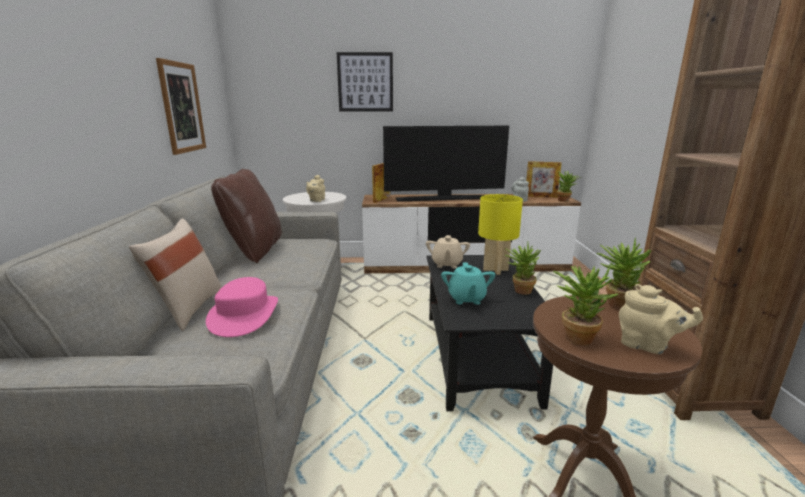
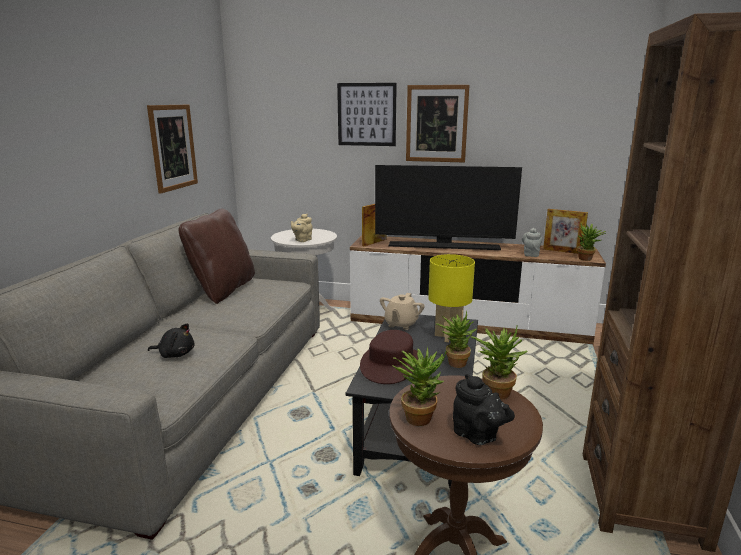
camera: 15 degrees right, 0 degrees up
(188, 308) = (135, 342): beige pillow -> none
(244, 315) = (175, 354): pink hat -> black plush toy
(429, 90) = (436, 124): none -> picture
(466, 299) = (391, 364): turquoise teapot -> brown hat
(647, 346) = (478, 436): beige teapot -> black teapot

